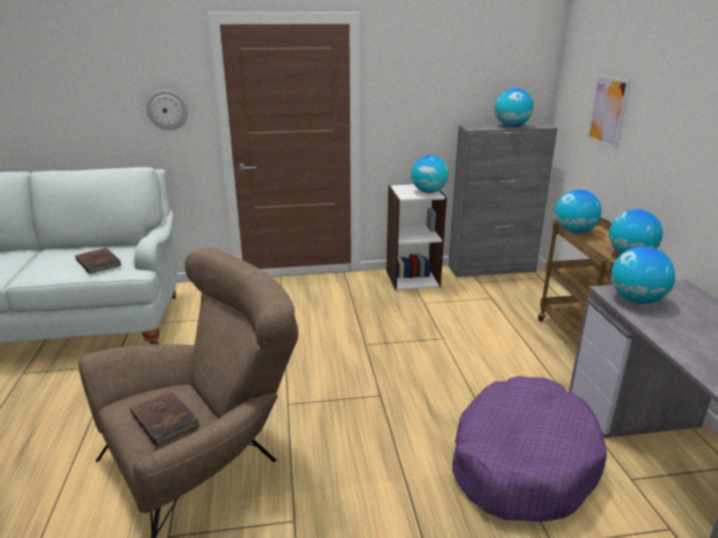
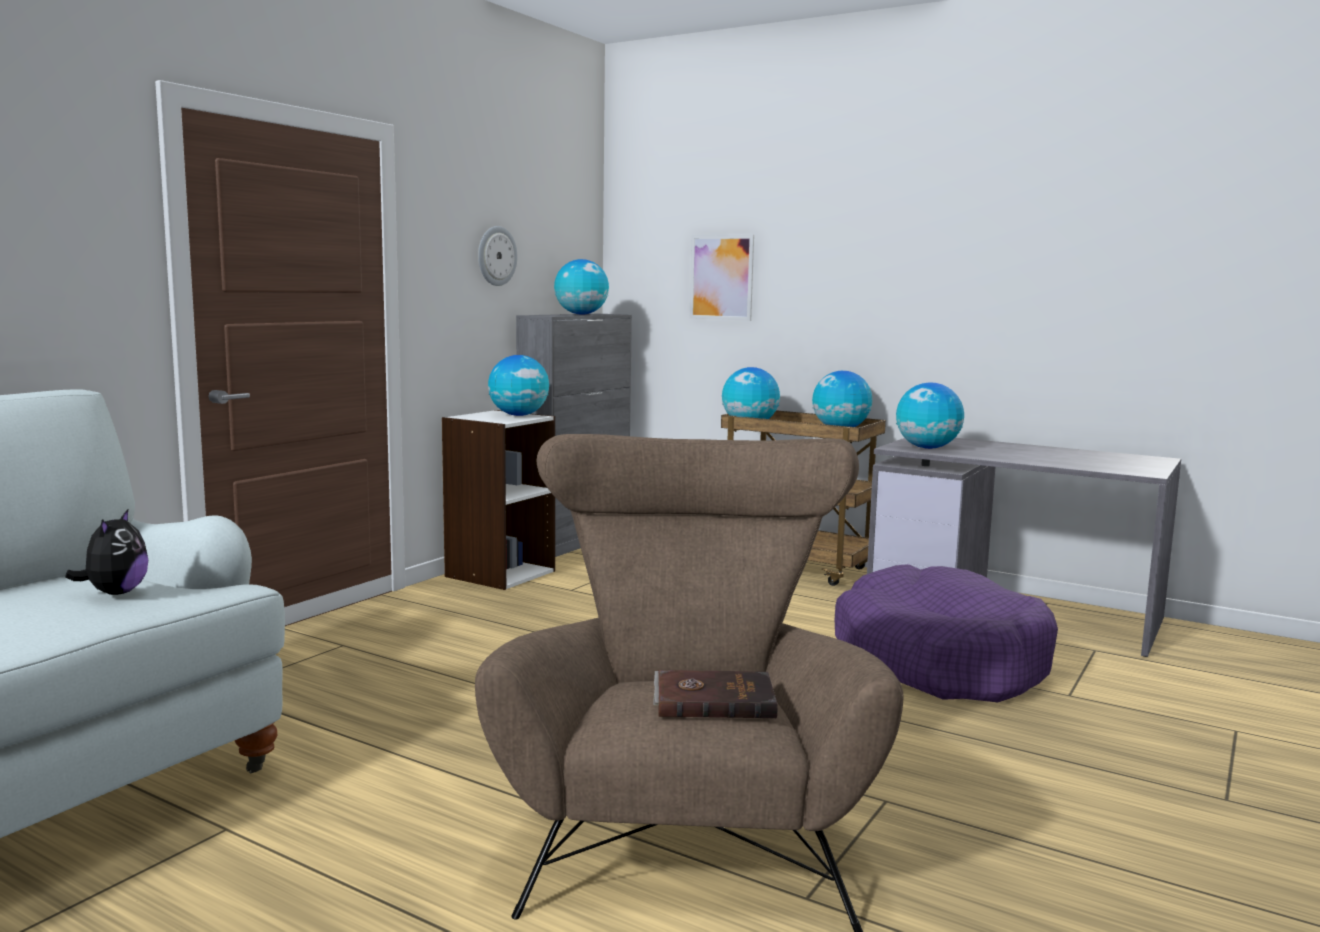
camera: 50 degrees left, 15 degrees down
(99, 262) = (115, 593): brown book -> plush toy
(167, 110) = (67, 272): wall clock -> wall clock (496, 256)

